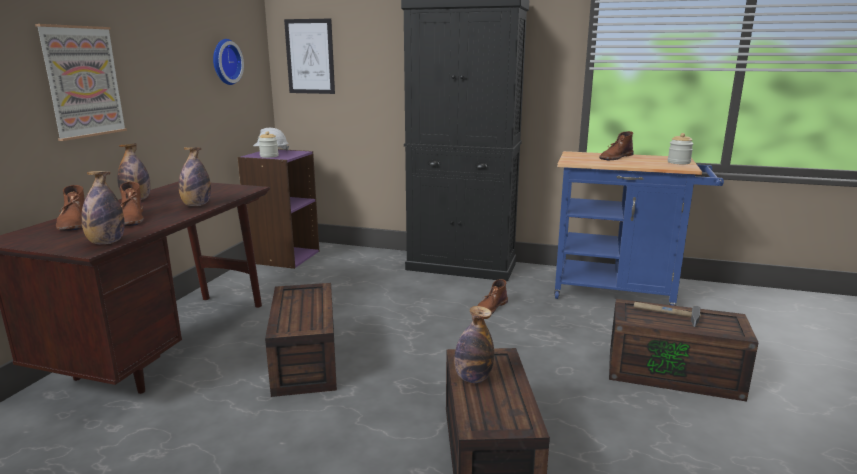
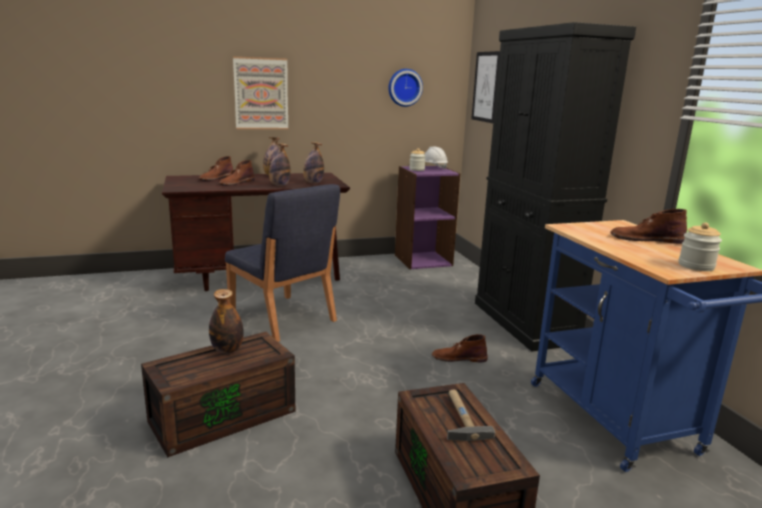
camera: 55 degrees right, 0 degrees up
(106, 243) = (188, 189): bottle -> bottle (313, 182)
(307, 361) = (283, 318): brown storage box -> blue chair

